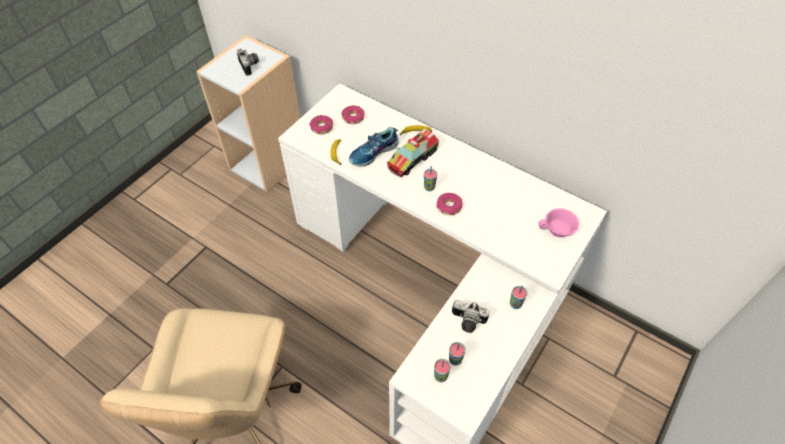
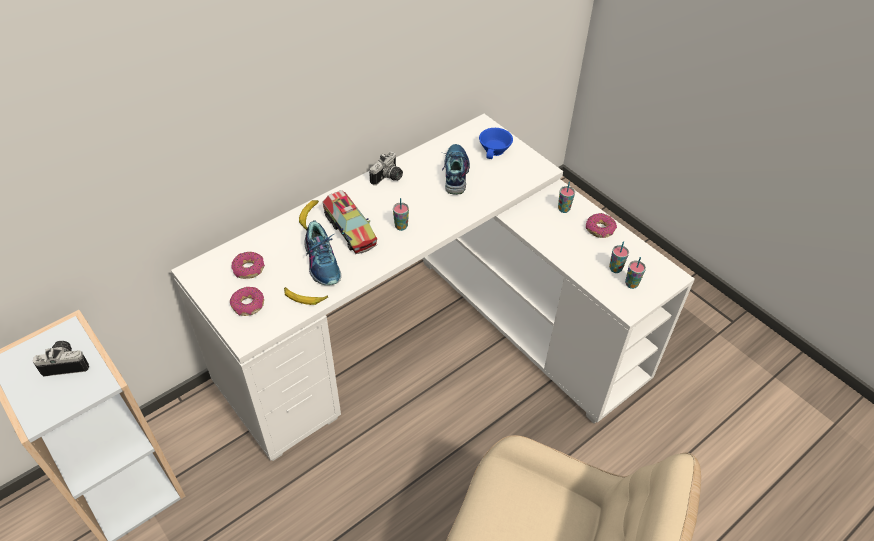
camera: 75 degrees left, 5 degrees down
(449, 207) = (435, 218): donut -> donut (600, 229)
(467, 322) = (575, 248): camera -> camera (388, 178)
(509, 207) = (455, 173): none -> shoe
(557, 230) = (495, 150): pink cup -> blue cup

